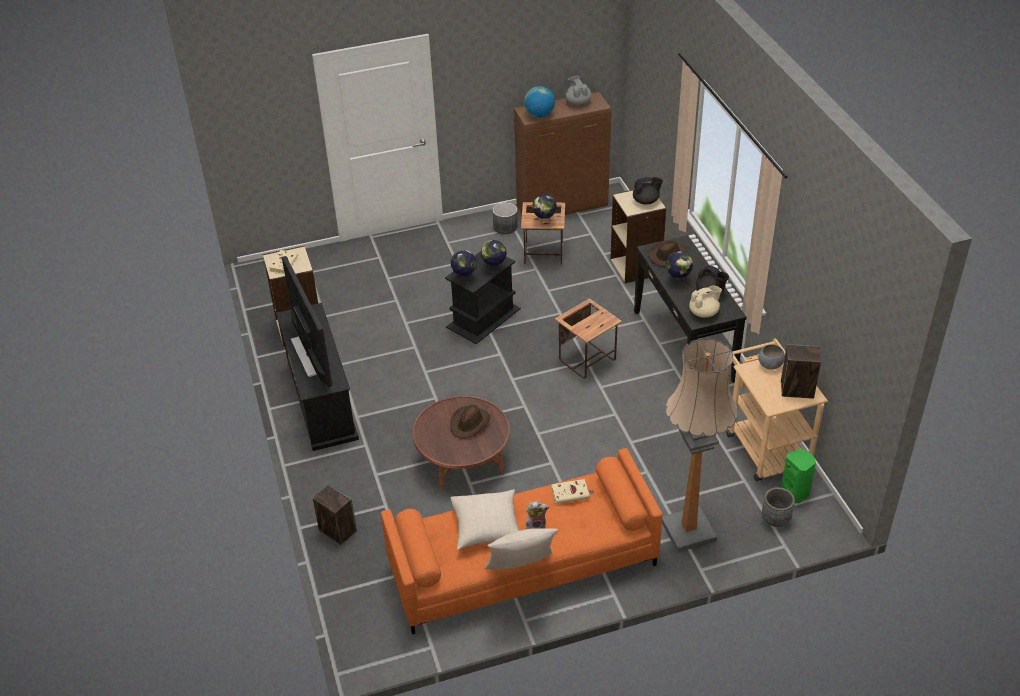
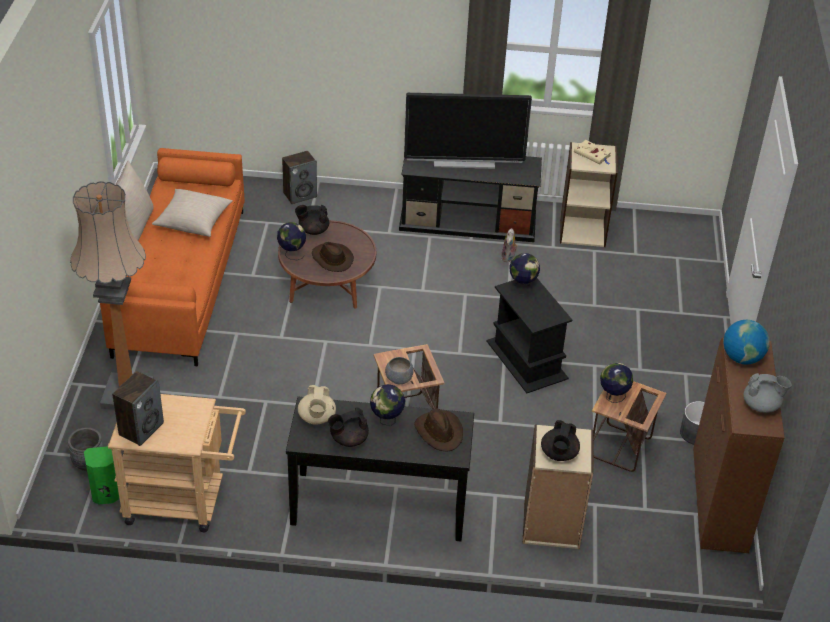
camera: 110 degrees right, 0 degrees up
(437, 449) = (313, 230): none -> black teapot
(494, 268) = (527, 312): globe -> globe (292, 254)
(536, 527) = (169, 246): plush toy -> plush toy (508, 258)
(571, 493) = (187, 278): beige book -> none
(769, 364) = (192, 425): grey bowl -> grey bowl (399, 378)

